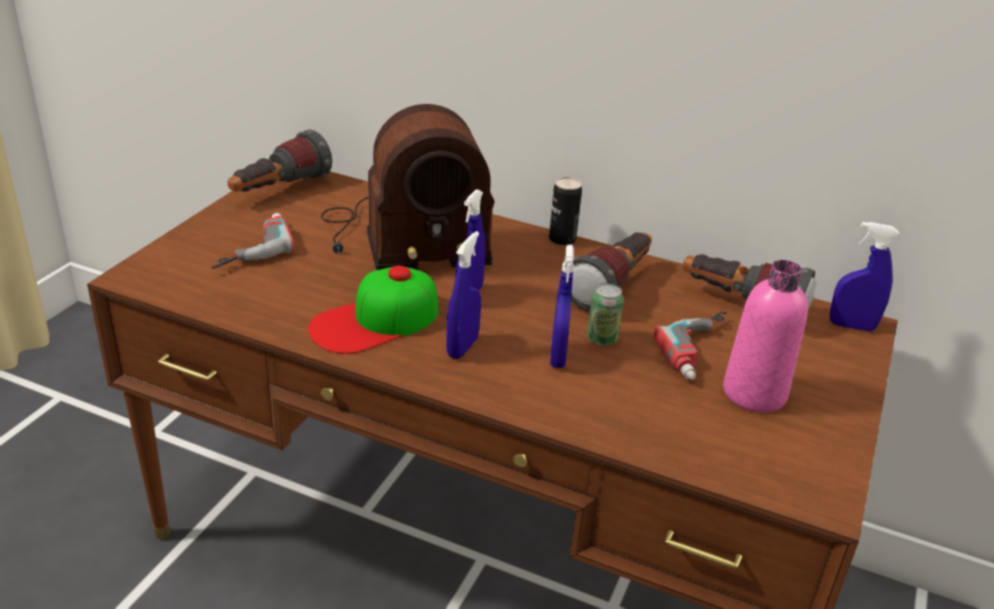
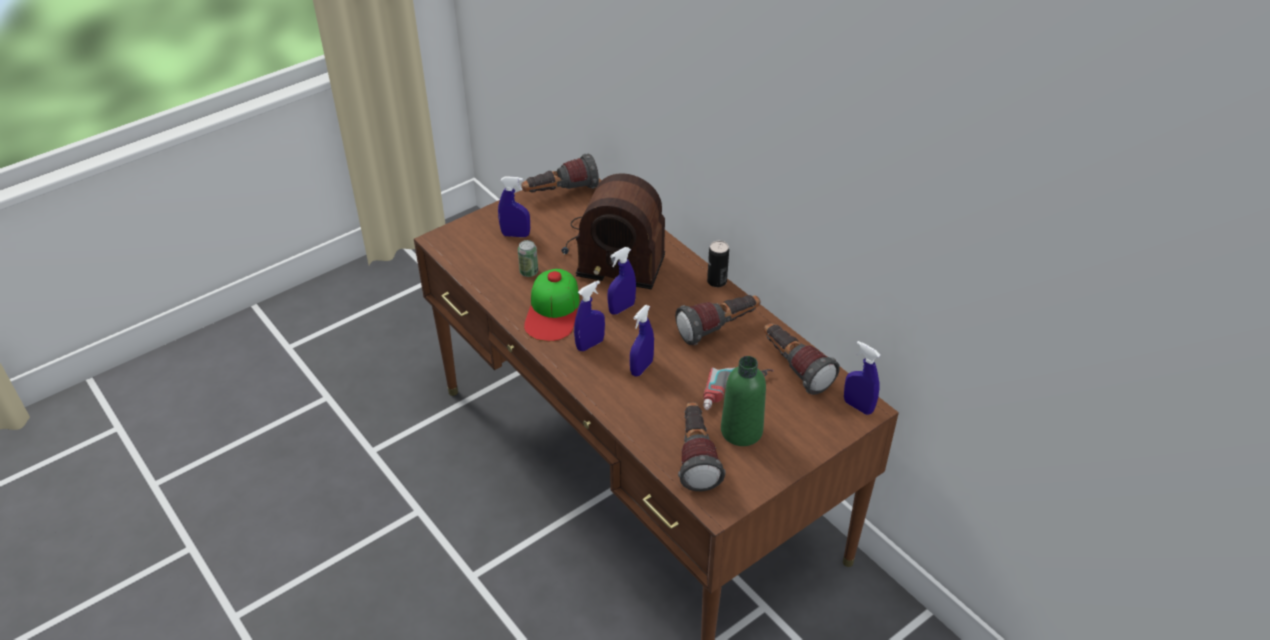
camera: 30 degrees right, 10 degrees up
(249, 247) = (515, 235): power drill -> blue spray bottle
(375, 321) = (553, 311): cap -> cap turned 75 degrees counterclockwise
(602, 339) = (679, 364): can -> can (529, 272)
(731, 443) = (696, 456): none -> flashlight
(754, 393) = (741, 431): pink bottle -> green bottle

